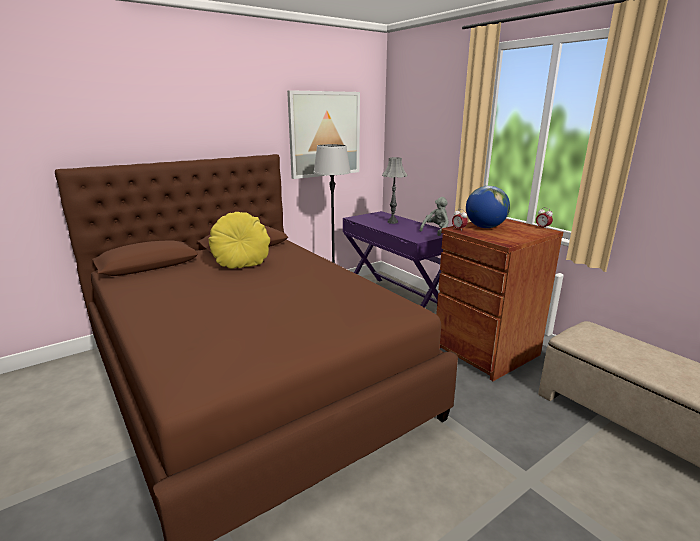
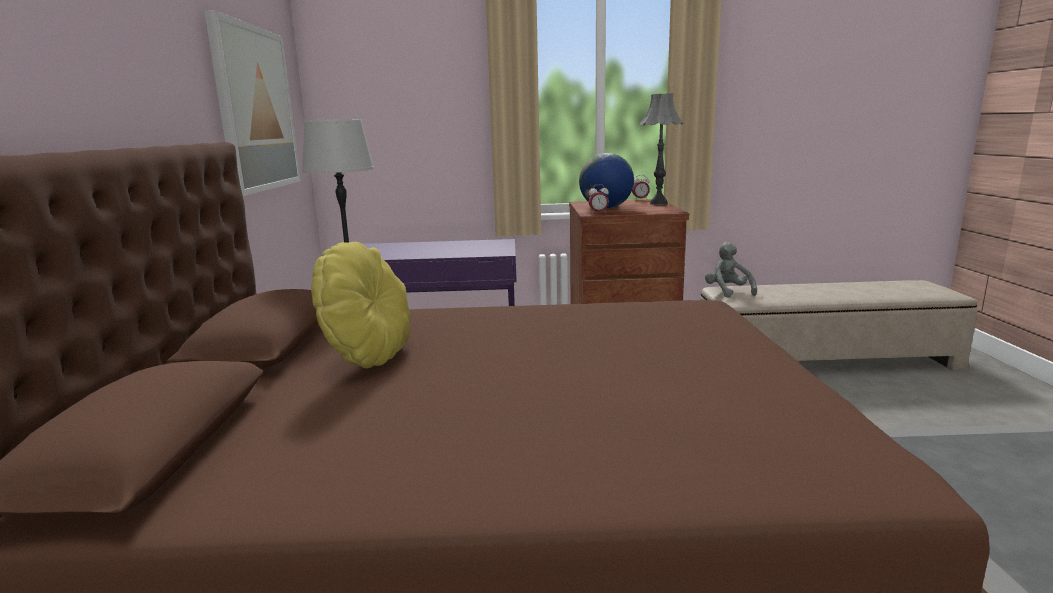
camera: 55 degrees left, 5 degrees down
(392, 222) = (407, 248): grey table lamp -> grey table lamp (658, 203)
(436, 231) = (487, 242): grey plush toy -> grey plush toy (727, 292)

